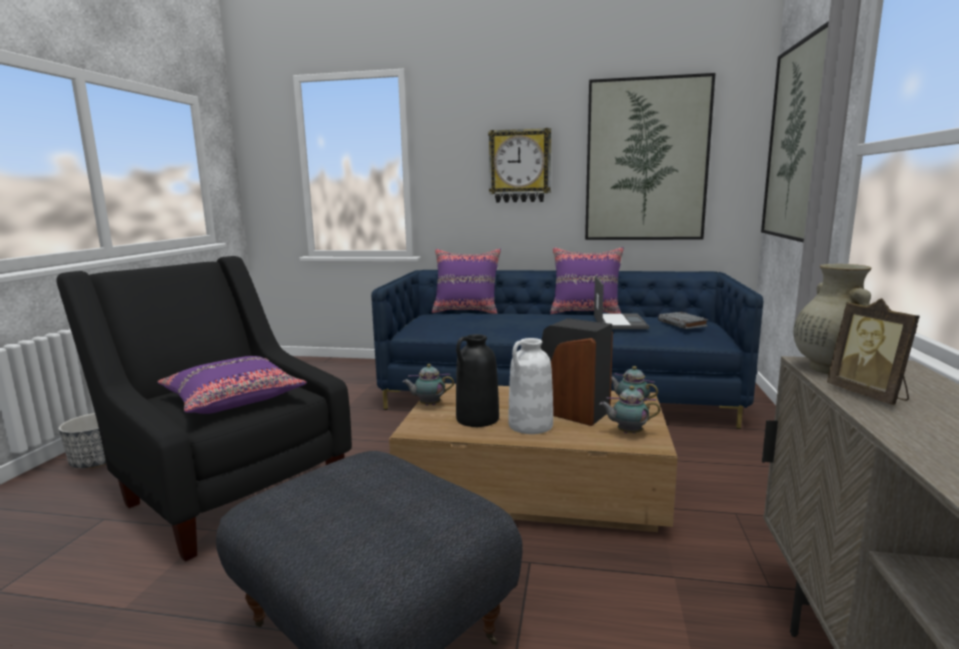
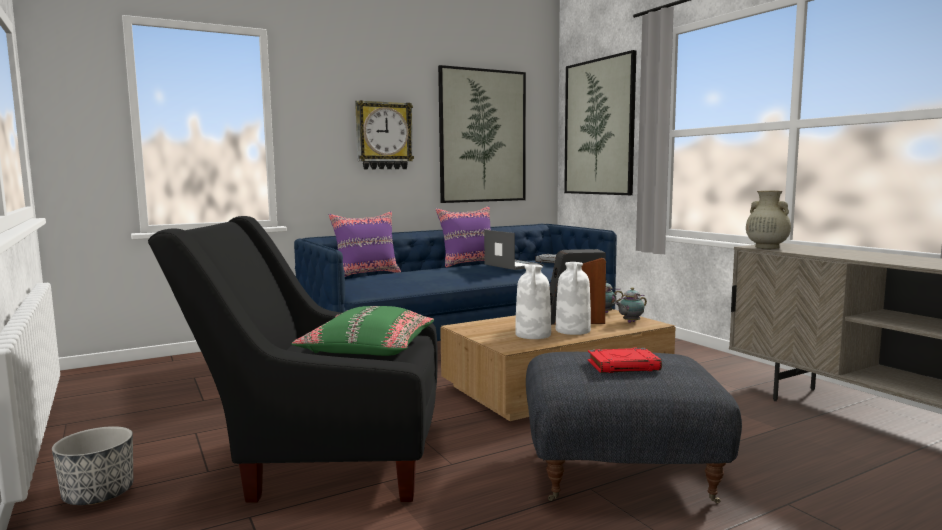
camera: 40 degrees left, 5 degrees down
(233, 398) = (368, 348): purple pillow -> green pillow
(355, 503) = (624, 365): none -> red book
(428, 405) = (478, 336): teapot -> none
(477, 419) = (533, 335): black vase -> white vase
(869, 395) = (806, 251): picture frame -> none

